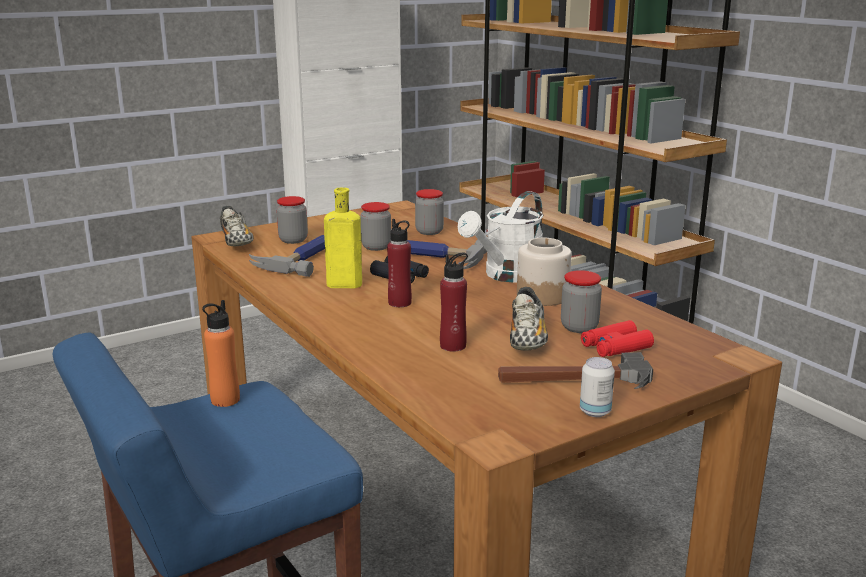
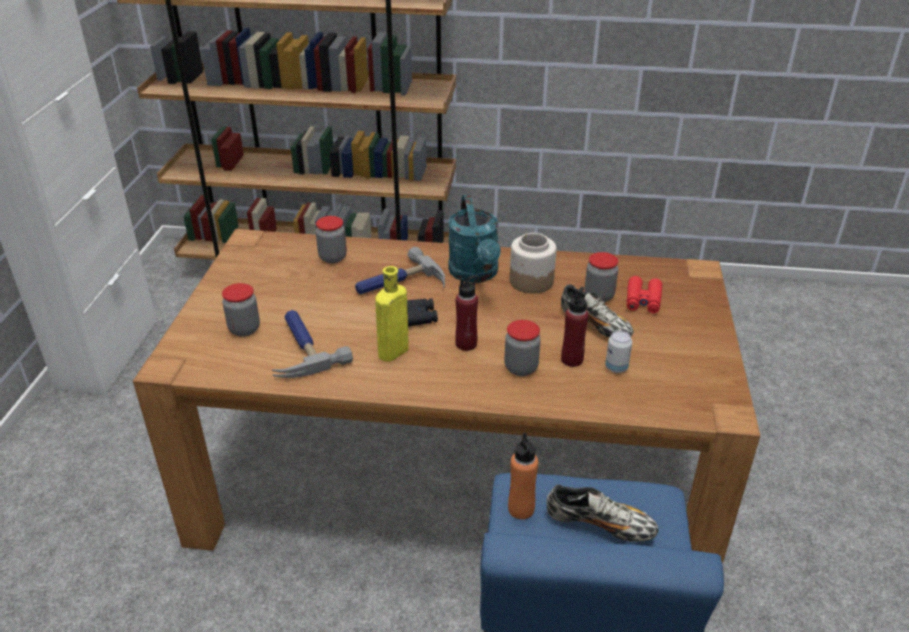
camera: 50 degrees left, 15 degrees up
(236, 242) = (200, 362): shoe -> shoe (599, 525)
(376, 247) = (329, 297): jar -> jar (521, 368)
(507, 276) = (476, 274): white watering can -> turquoise watering can
(574, 380) = (674, 341): hammer -> none
(595, 411) = (722, 357): can -> can (616, 367)

